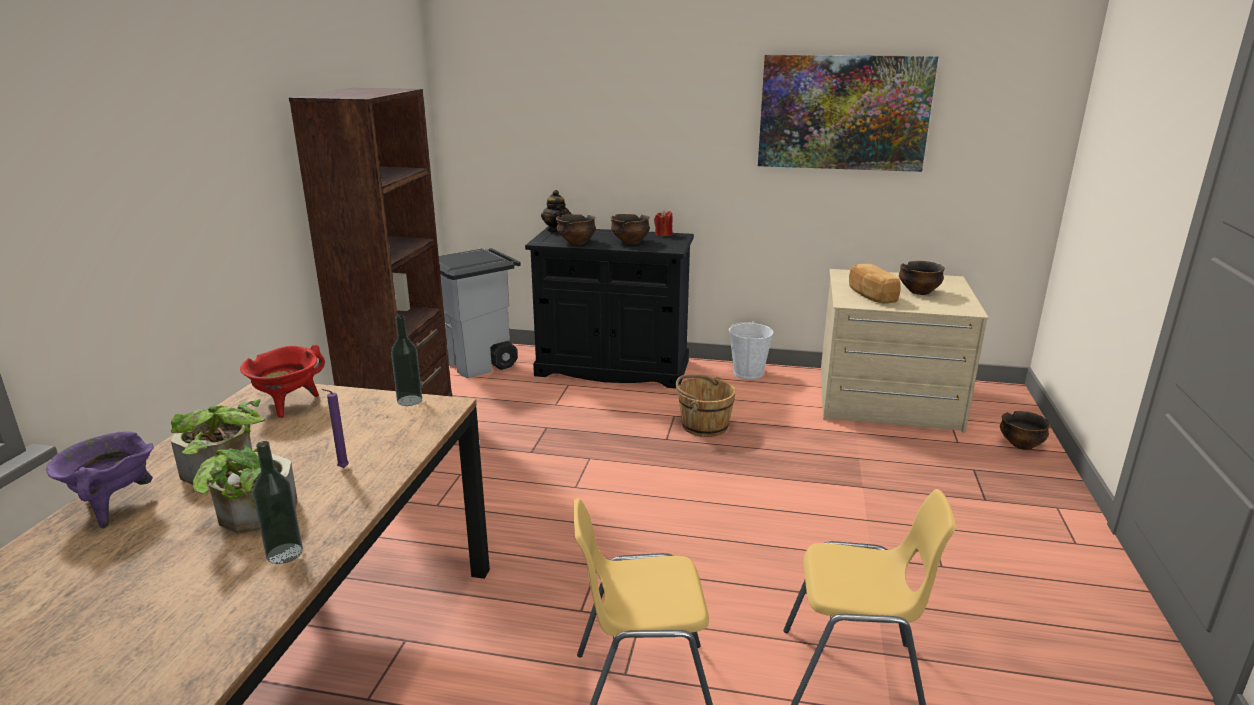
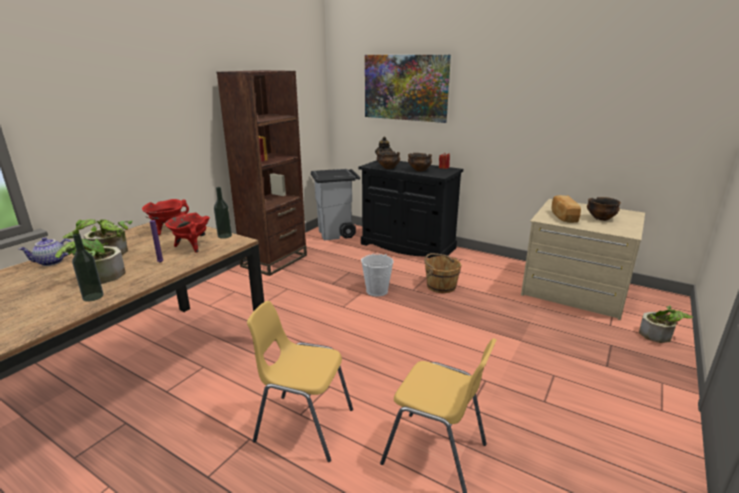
camera: 20 degrees right, 0 degrees up
(114, 506) = (51, 262): purple cooking pot -> teapot
(369, 429) = (191, 246): none -> red cooking pot
(748, 373) = (489, 260): white bucket -> white bucket (377, 291)
(843, 113) = (565, 94): picture -> picture (405, 87)
(1021, 445) = (660, 336): bowl -> potted plant

